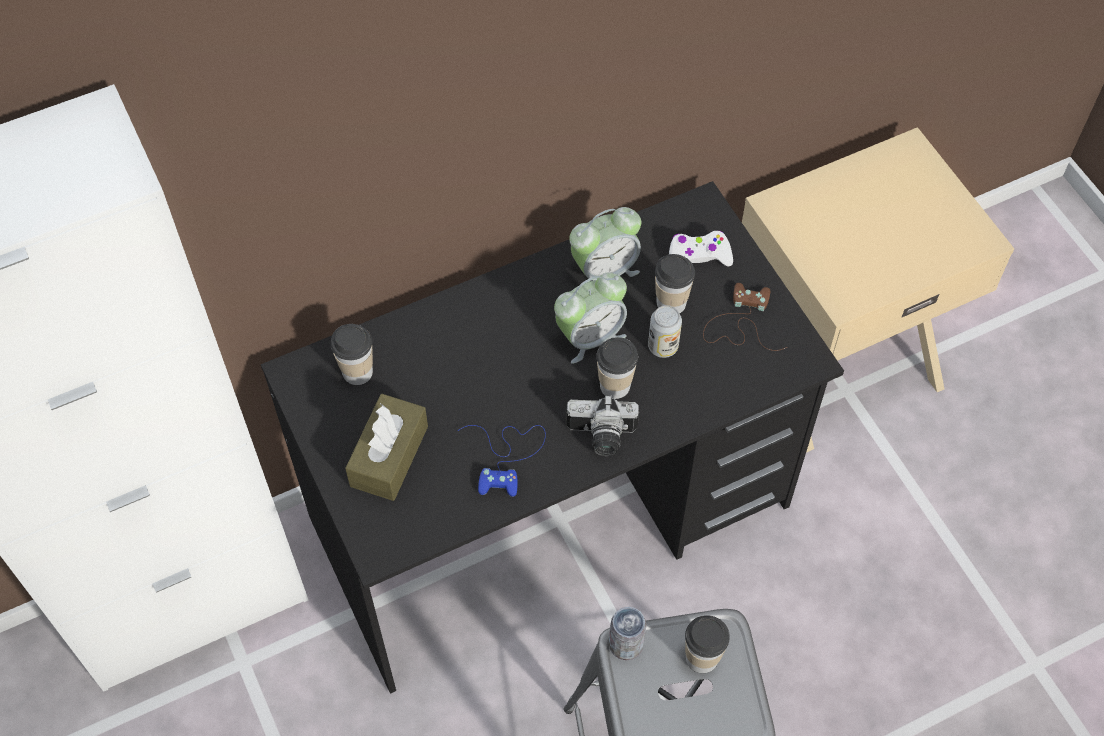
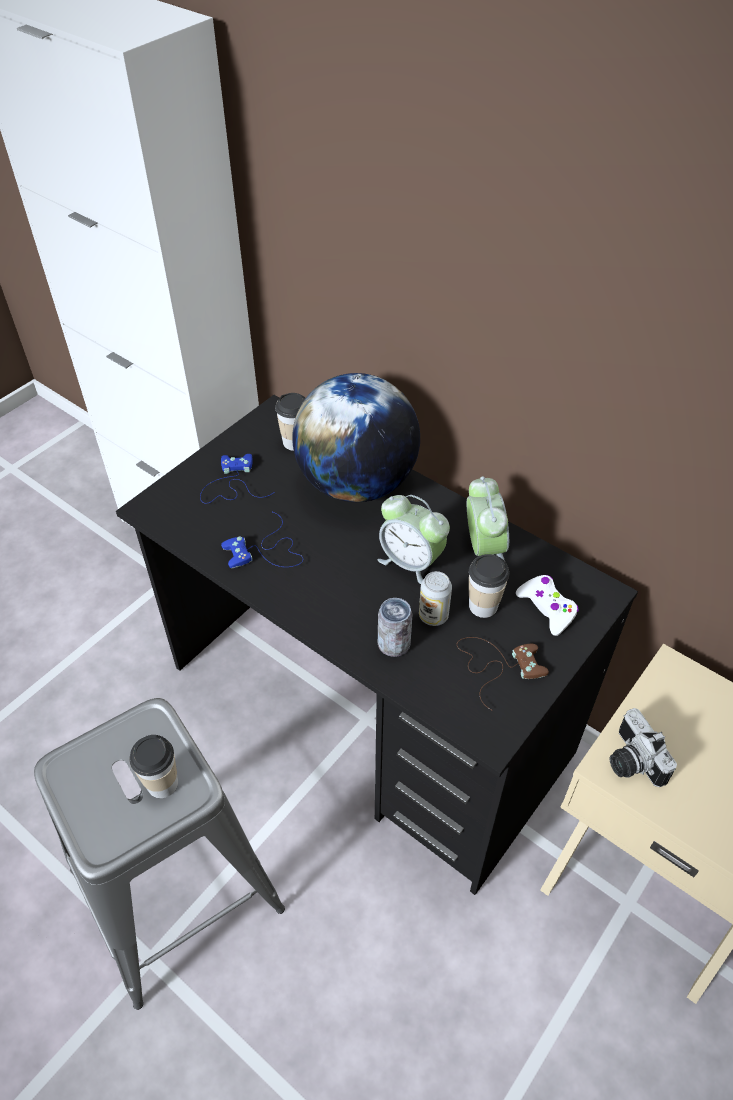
camera: 65 degrees right, 10 degrees down
(389, 456) = (231, 484): brown tissue box -> blue game controller
(457, 339) = (356, 484): none -> globe
(601, 437) = (316, 605): camera -> camera (630, 761)
(604, 271) = (483, 549): alarm clock -> alarm clock turned 135 degrees counterclockwise
(615, 385) = (373, 596): cup -> none
(626, 644) = (154, 718): can -> can (394, 644)

